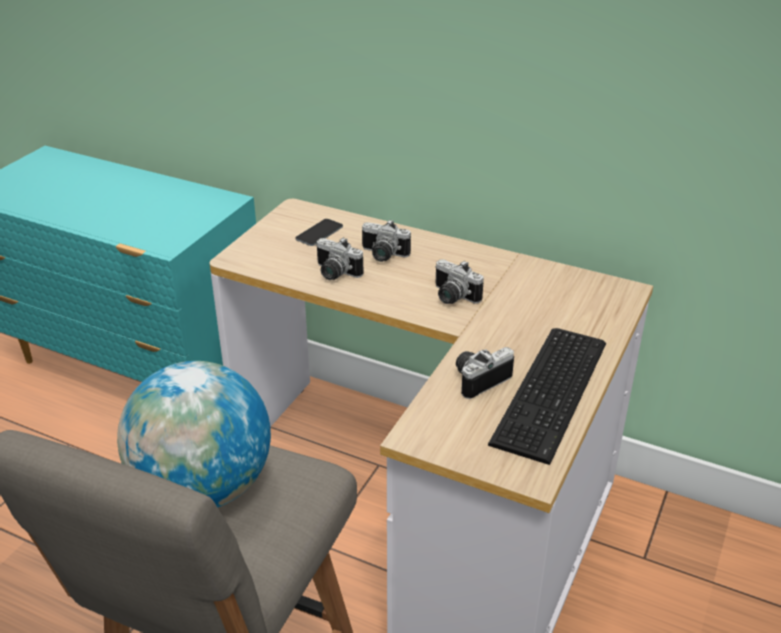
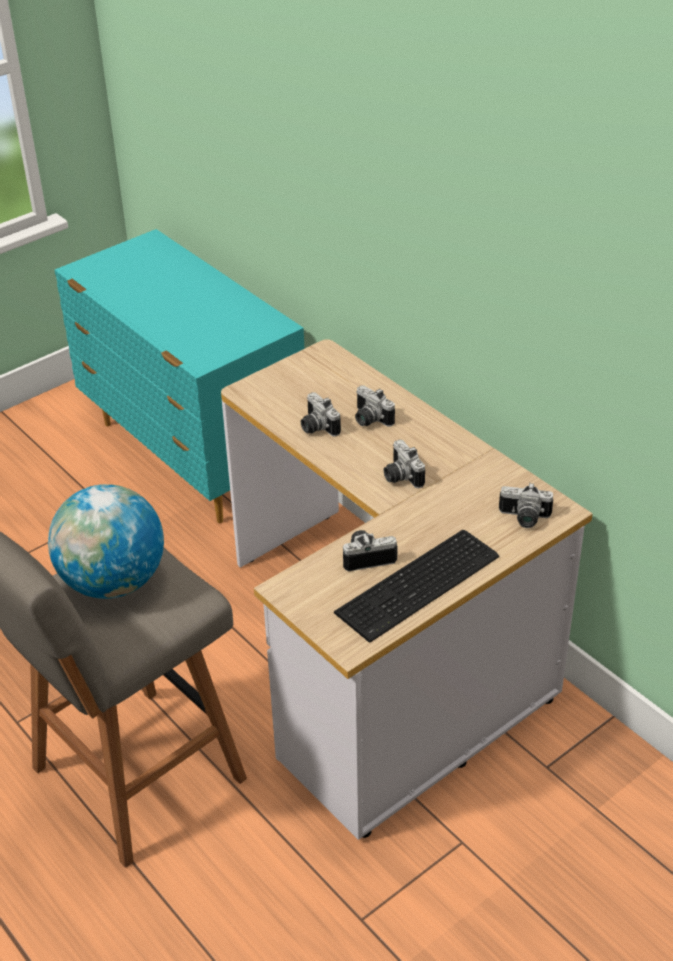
camera: 25 degrees right, 5 degrees up
(319, 233) = (330, 382): phone -> none
(598, 305) = (524, 519): none -> camera

